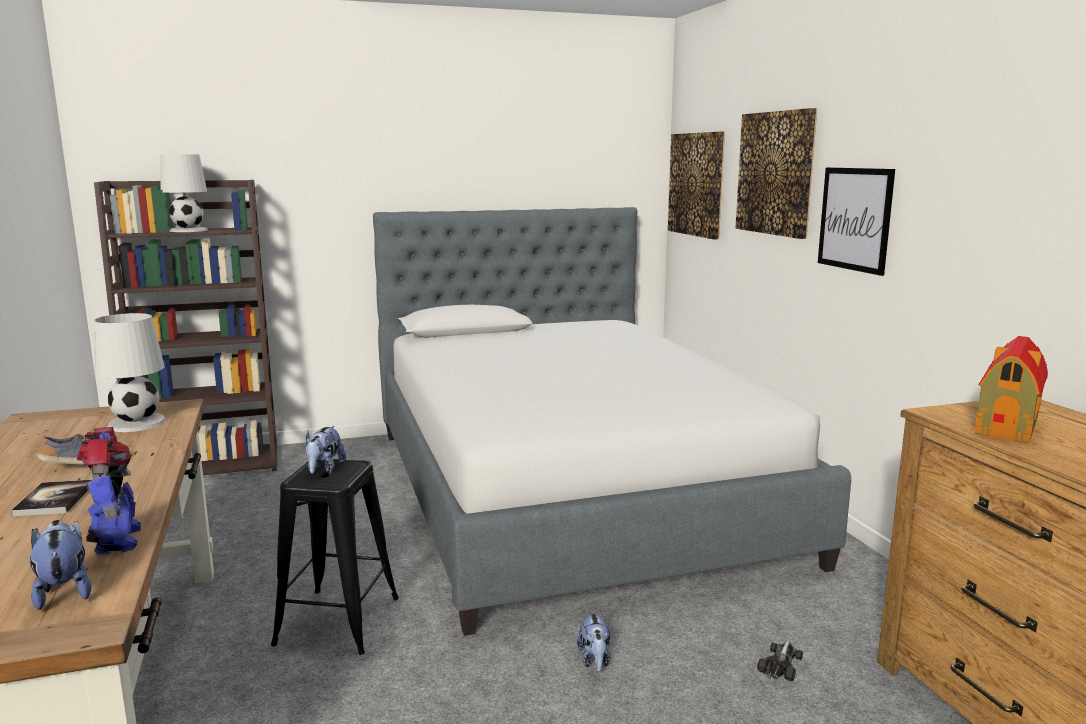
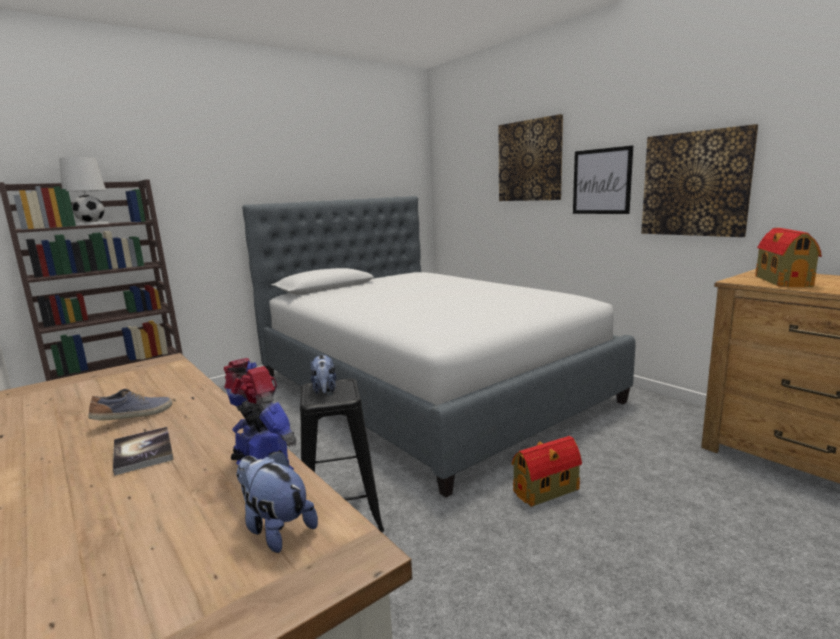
camera: 20 degrees left, 0 degrees up
(136, 423) = (141, 378): white table lamp -> none
(594, 660) = (547, 490): plush toy -> toy house
(696, 184) = (458, 177): picture -> picture (695, 184)
(780, 665) = (655, 463): toy car -> none

